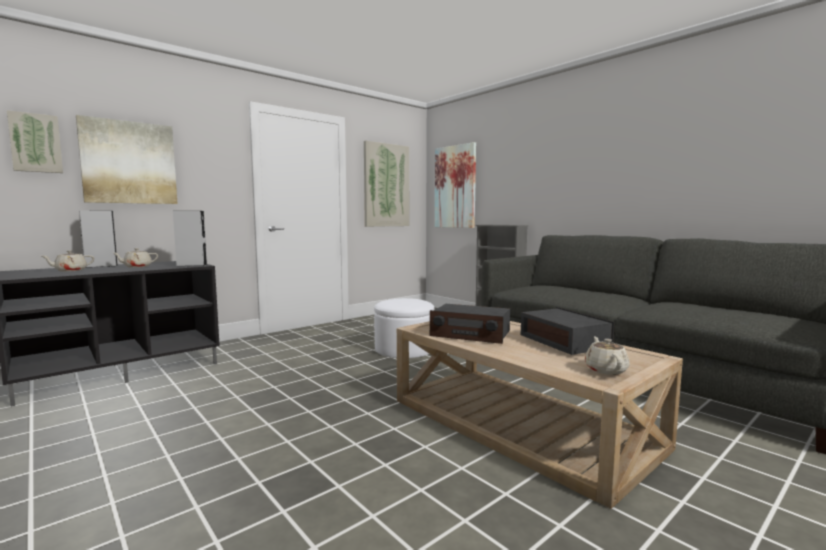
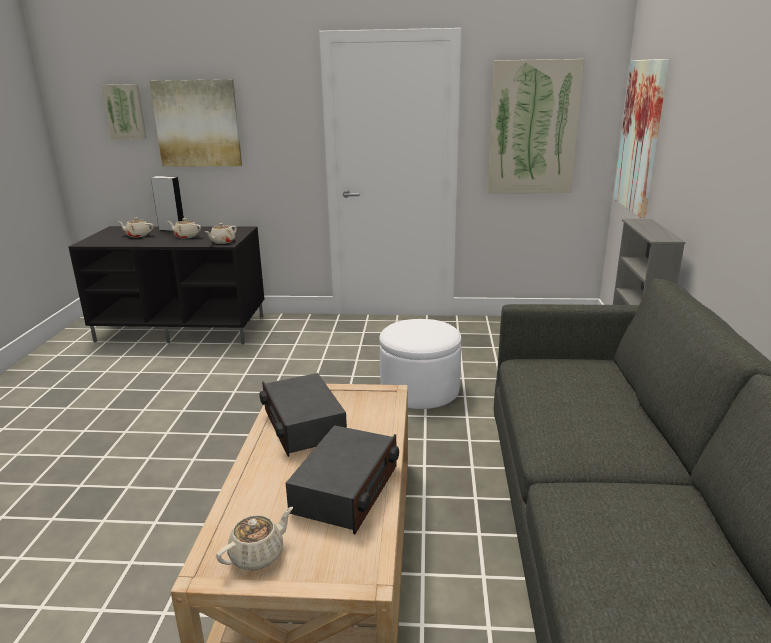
camera: 45 degrees right, 15 degrees up
(191, 265) = (222, 242): grey speaker -> beige teapot

